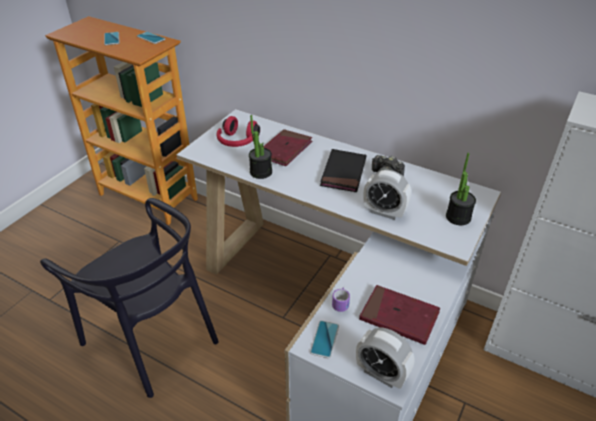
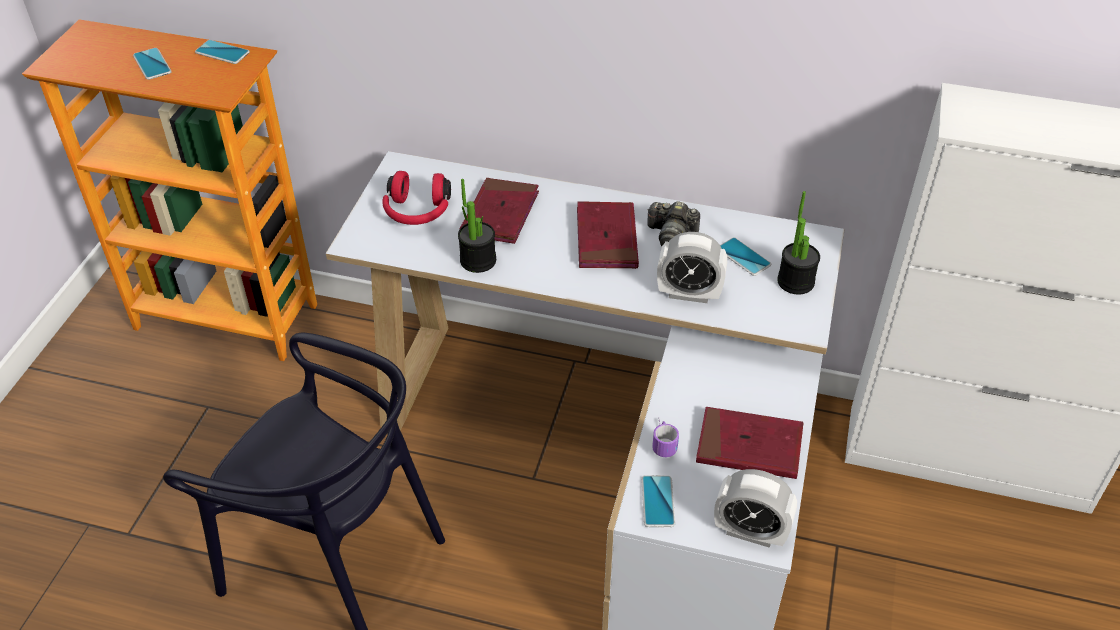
camera: 15 degrees left, 5 degrees up
(343, 173) = (606, 239): black book -> red book
(427, 197) = (743, 257): none -> phone

